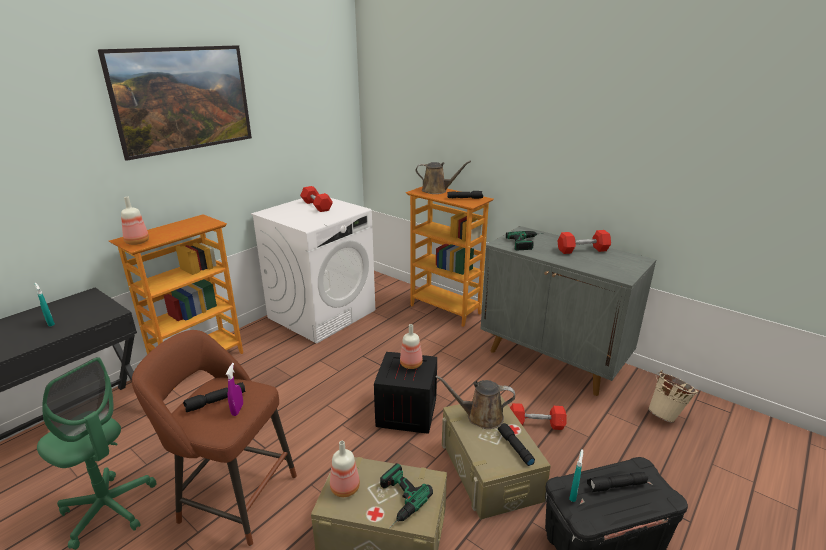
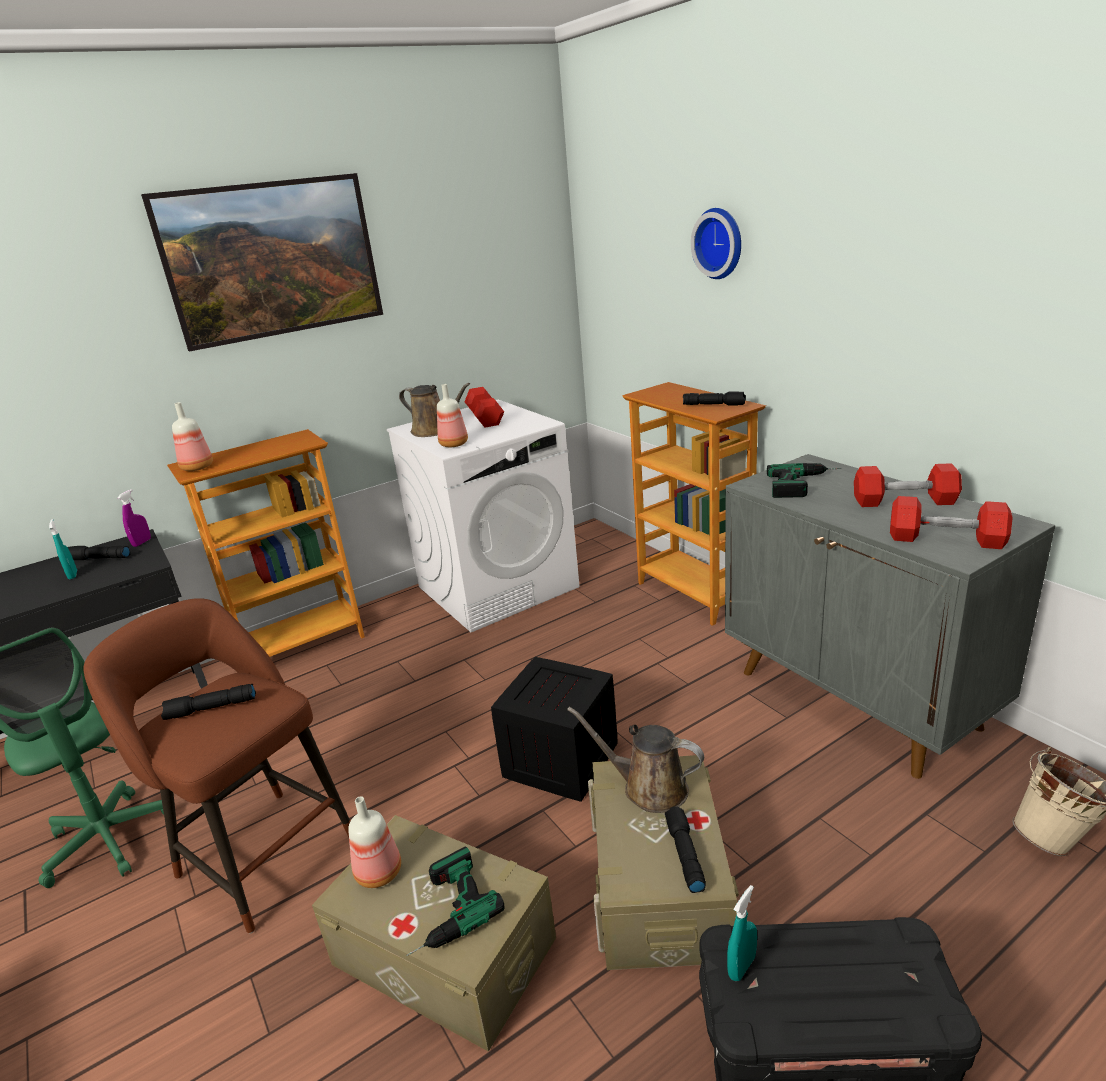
camera: 20 degrees right, 0 degrees up
(237, 410) = (231, 725): purple spray bottle -> purple spray bottle (142, 542)
(411, 364) = (564, 681): bottle -> bottle (454, 444)
(437, 190) = (675, 392): brown watering can -> brown watering can (434, 431)
(466, 105) = (720, 243): none -> wall clock
(536, 424) = (776, 815): red dumbbell -> red dumbbell (946, 539)
(616, 486) = (836, 969): black flashlight -> black flashlight (99, 559)

